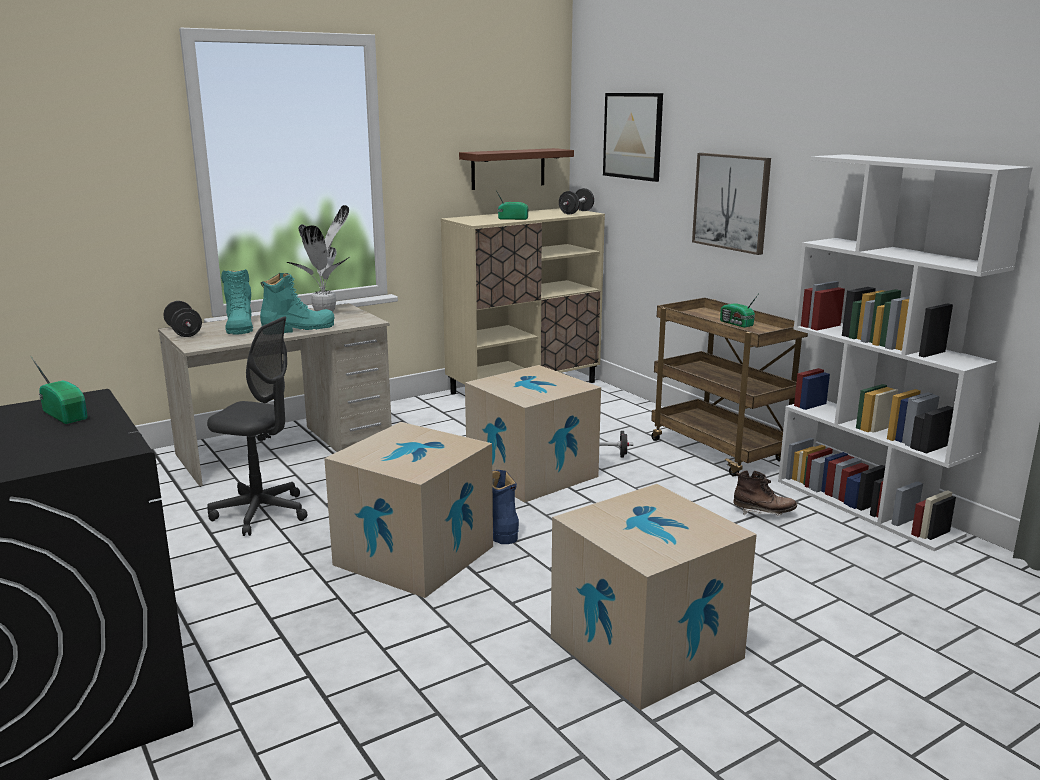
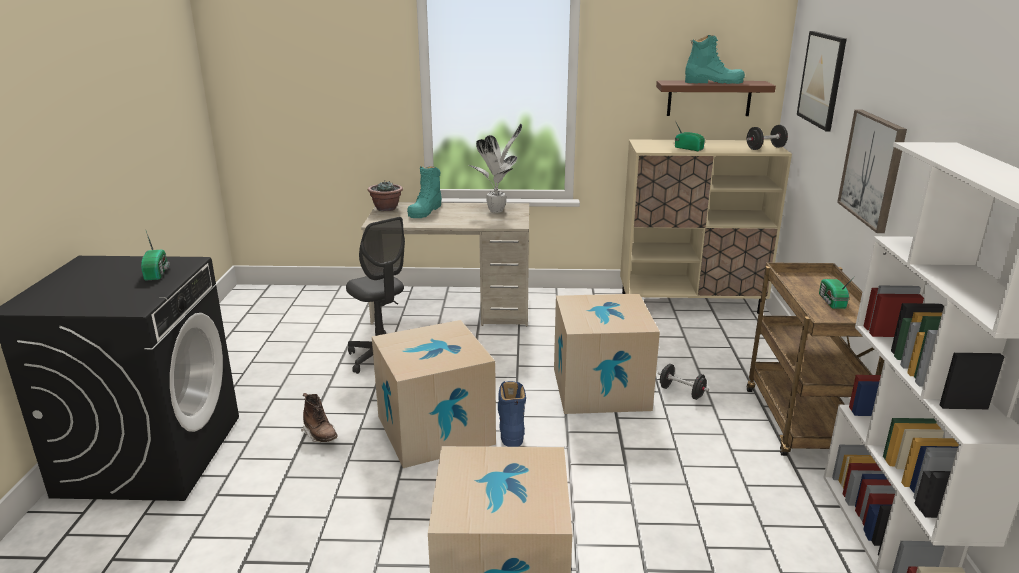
camera: 35 degrees right, 5 degrees up
(184, 332) = (386, 208): black dumbbell -> potted plant
(298, 329) = (458, 221): turquoise boot -> turquoise boot (713, 82)
(763, 512) = (765, 505): brown boot -> brown boot (320, 435)

